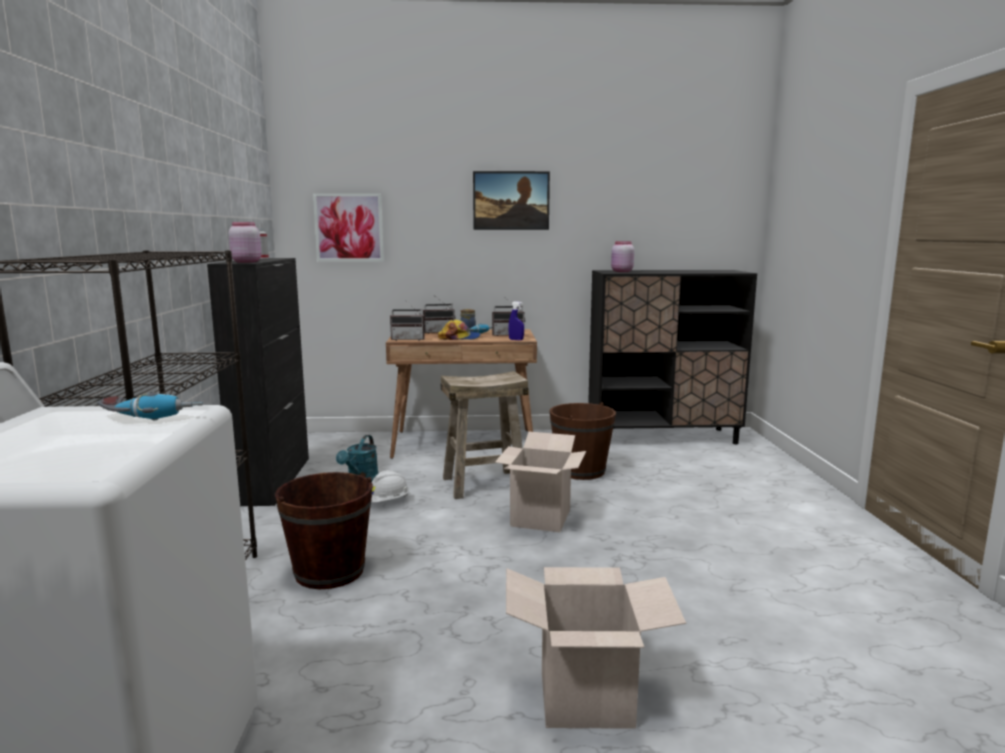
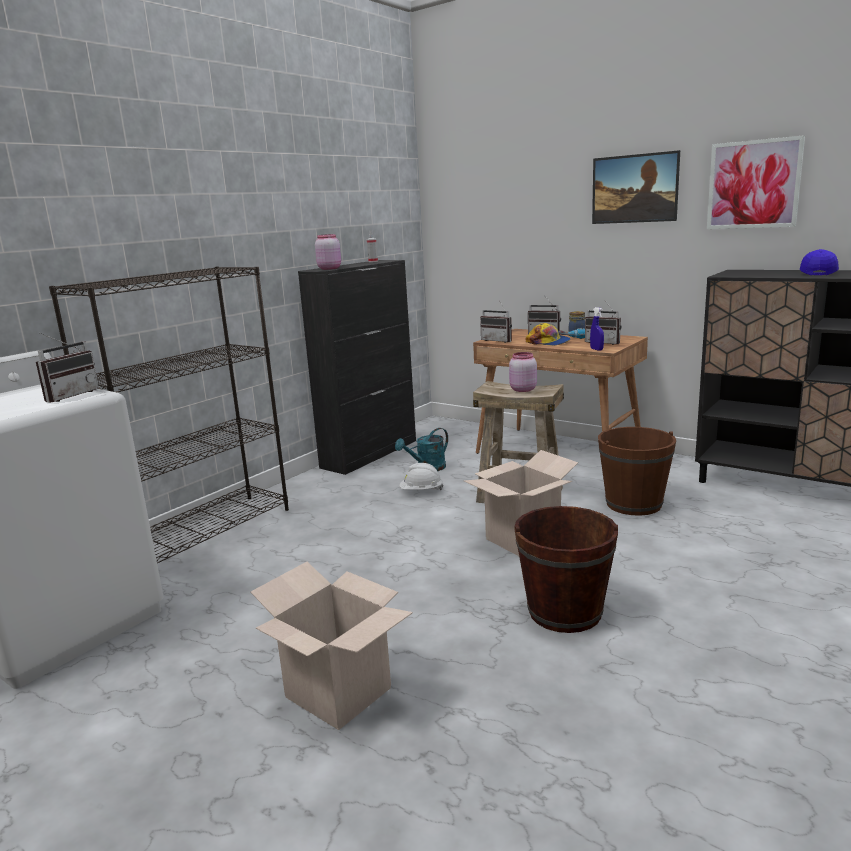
camera: 40 degrees right, 5 degrees up
(151, 417) = (69, 395): power drill -> radio
(329, 571) = (313, 534): brown bucket -> brown bucket (564, 612)
(349, 227) = (479, 226): picture -> picture (753, 184)
(621, 271) = (747, 273): pink jar -> pink jar (522, 389)
(667, 271) = (817, 273): none -> blue cap

